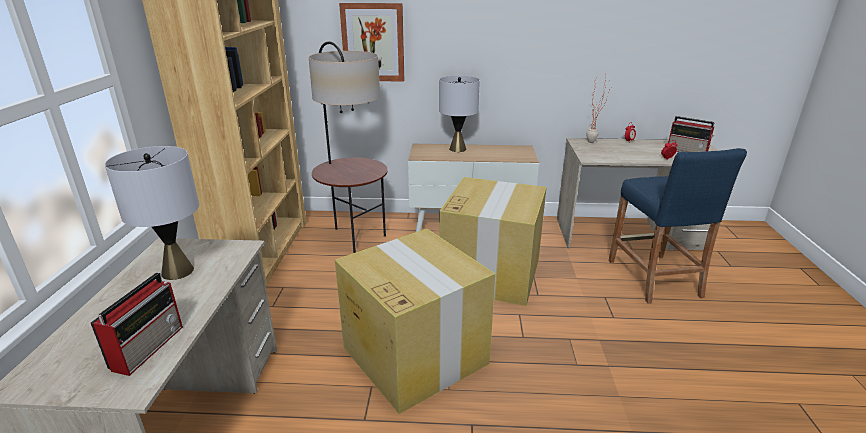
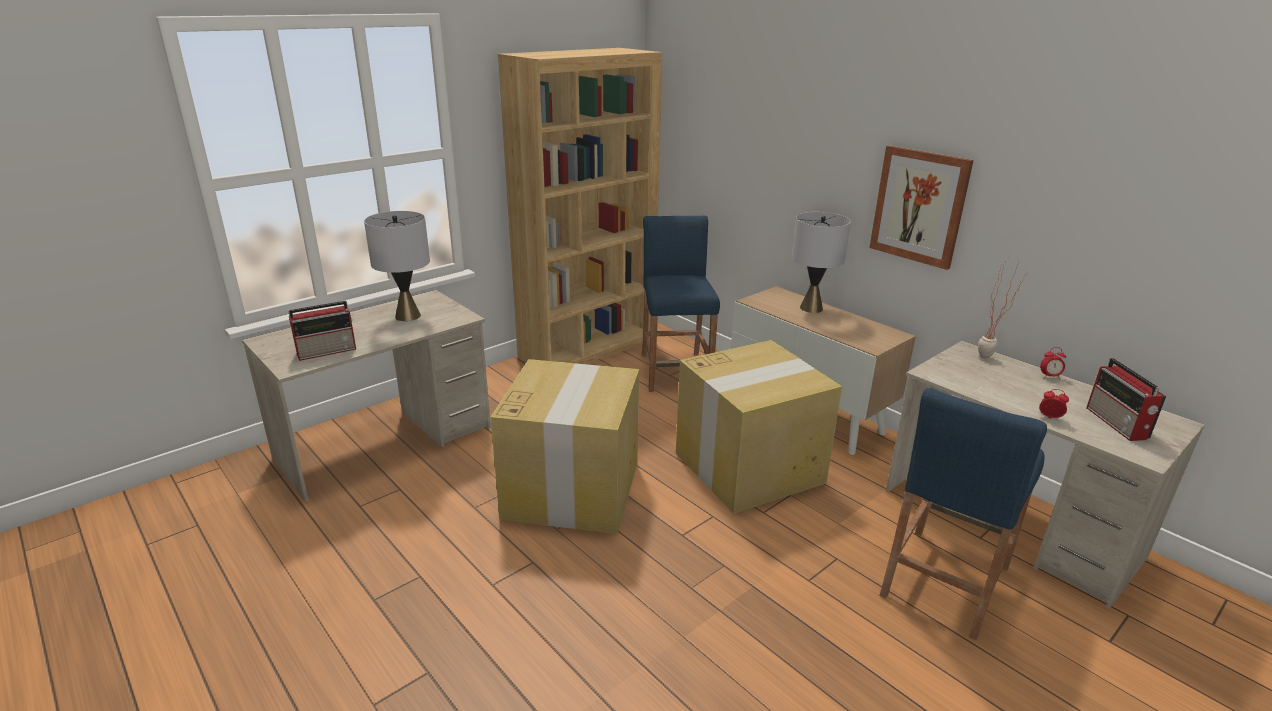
camera: 45 degrees right, 0 degrees up
(355, 237) = (675, 371): floor lamp -> blue stool
(373, 42) = (755, 154): picture -> picture (919, 206)

